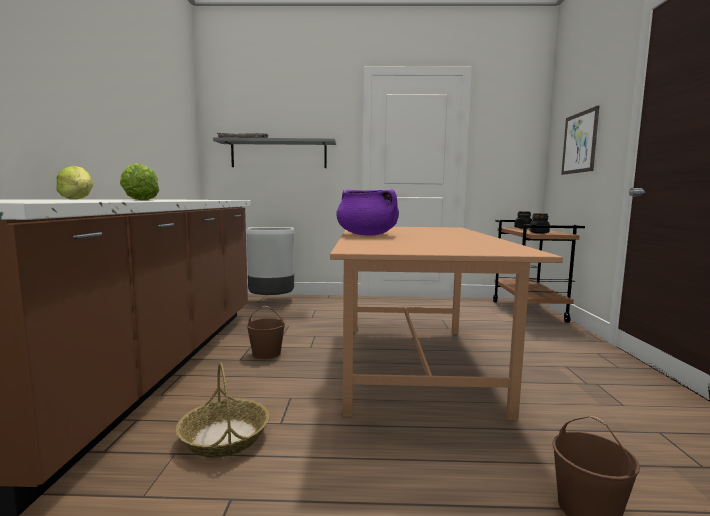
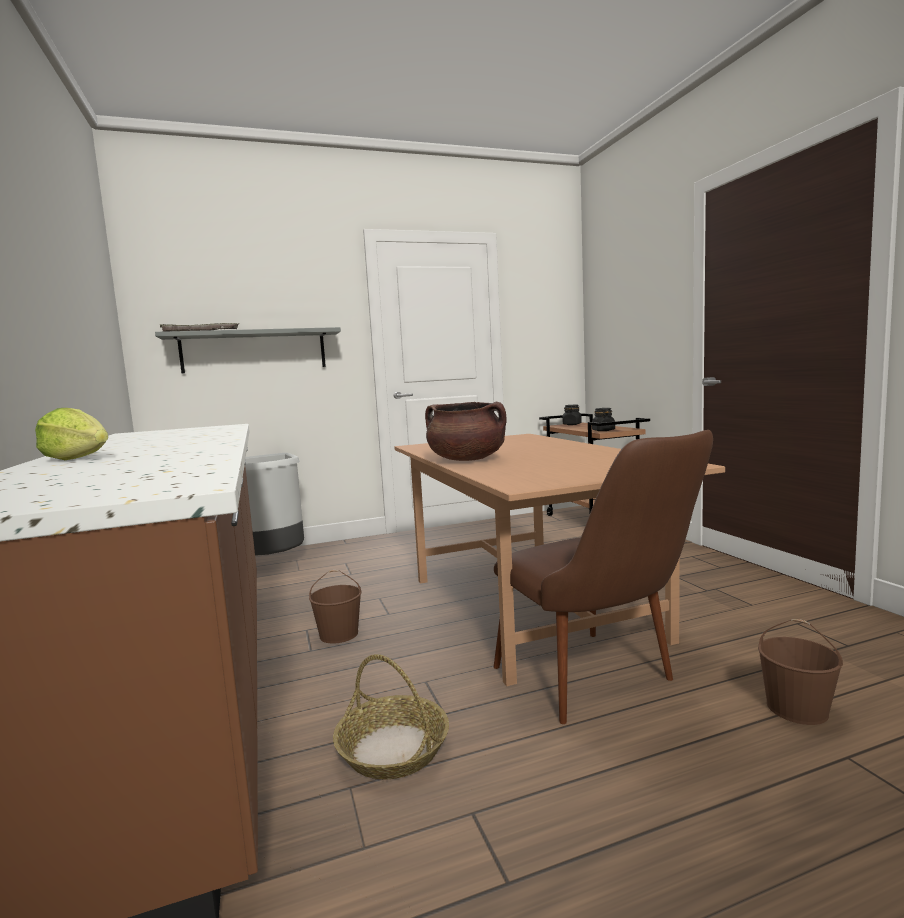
camera: 20 degrees left, 0 degrees up
(138, 200) = (200, 452): lettuce -> none
(367, 235) = (467, 460): purple cooking pot -> brown cooking pot
(415, 436) = (600, 686): none -> brown chair
(579, 142) = (629, 325): picture -> none

